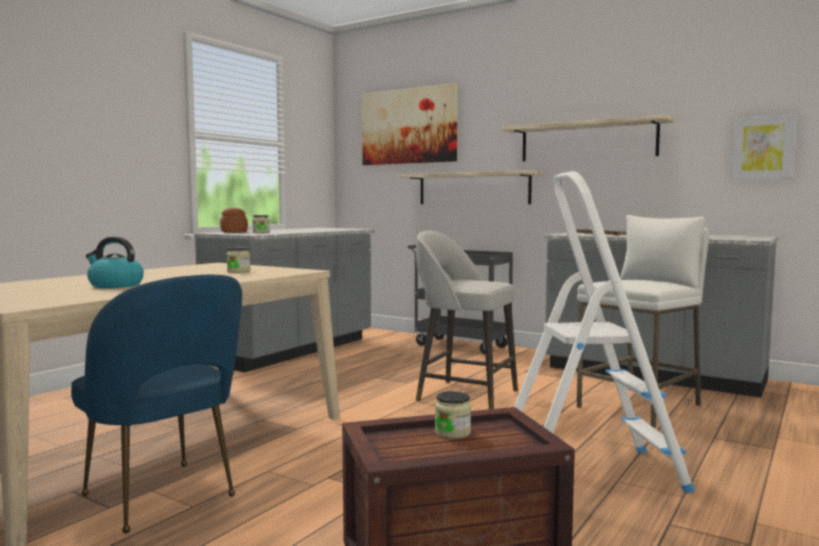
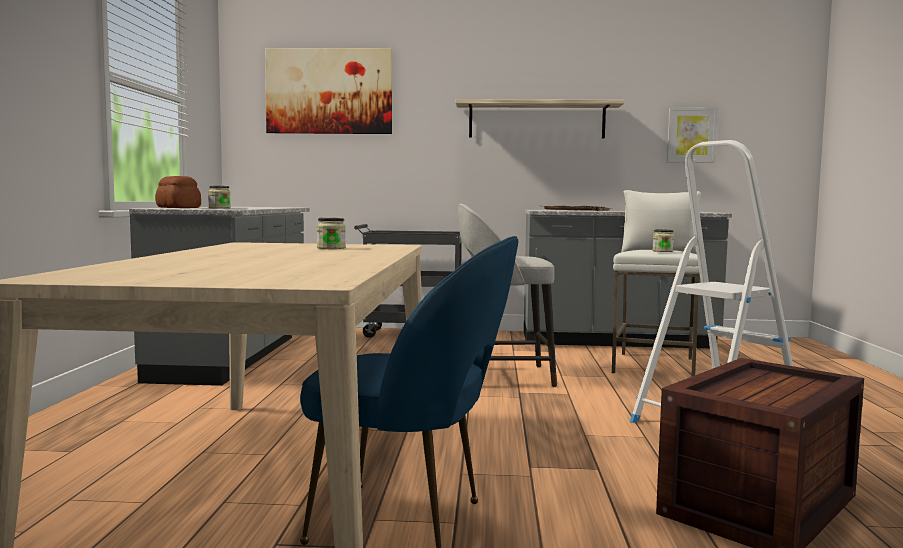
camera: 30 degrees left, 0 degrees up
(115, 285) = (281, 262): kettle -> none
(452, 432) = (749, 383): jar -> jar (662, 251)
(473, 188) = (412, 164): shelf -> none

